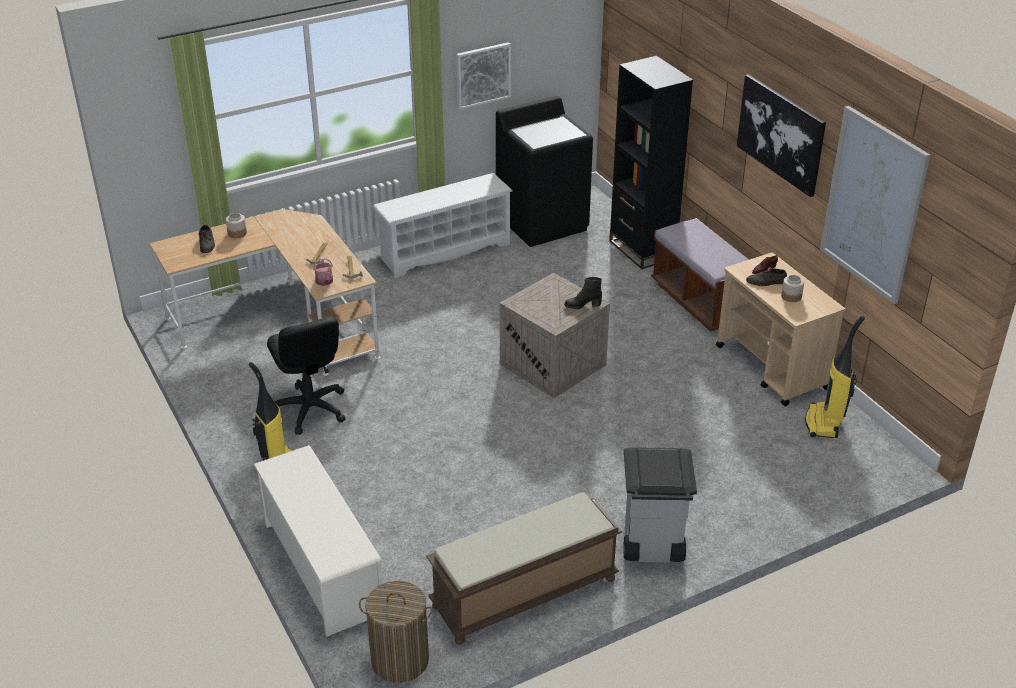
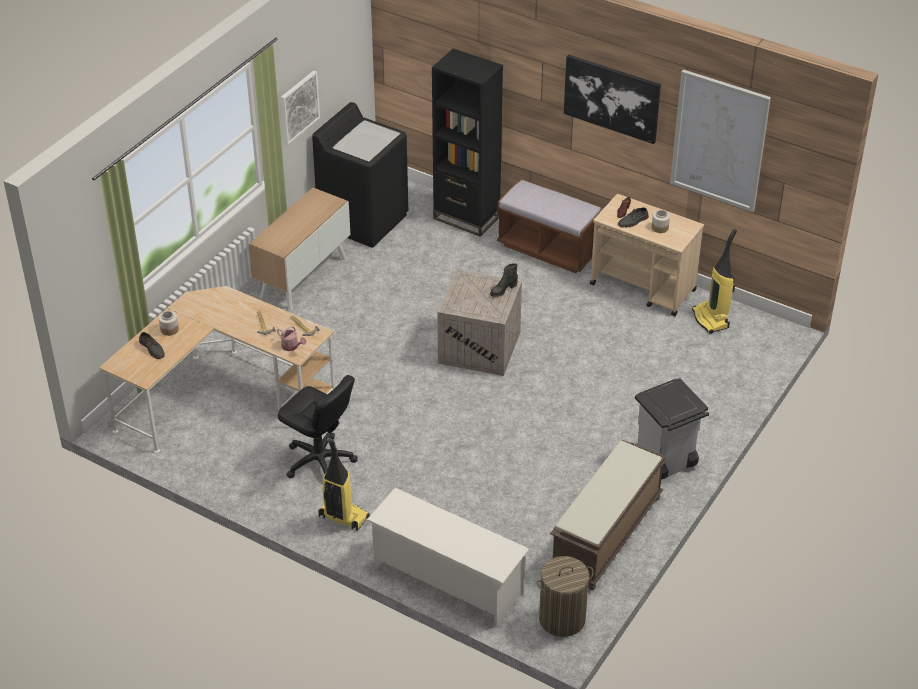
camera: 30 degrees left, 5 degrees up
(445, 251) = (303, 277): white shoe rack -> cabinet

